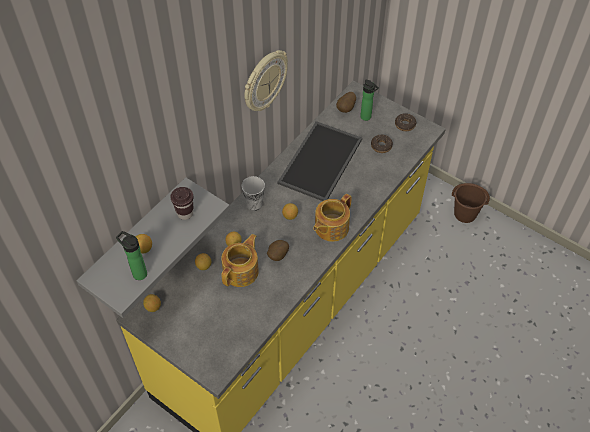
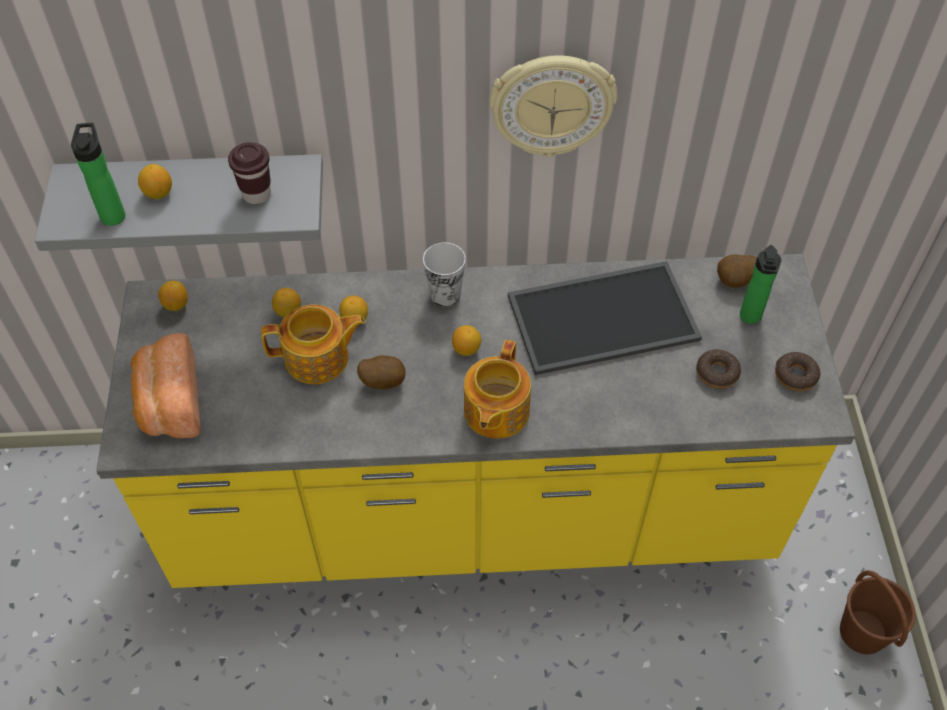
camera: 50 degrees right, 0 degrees up
(208, 343) = (169, 403): none -> bread
(330, 227) = (495, 412): teapot -> teapot turned 75 degrees counterclockwise

